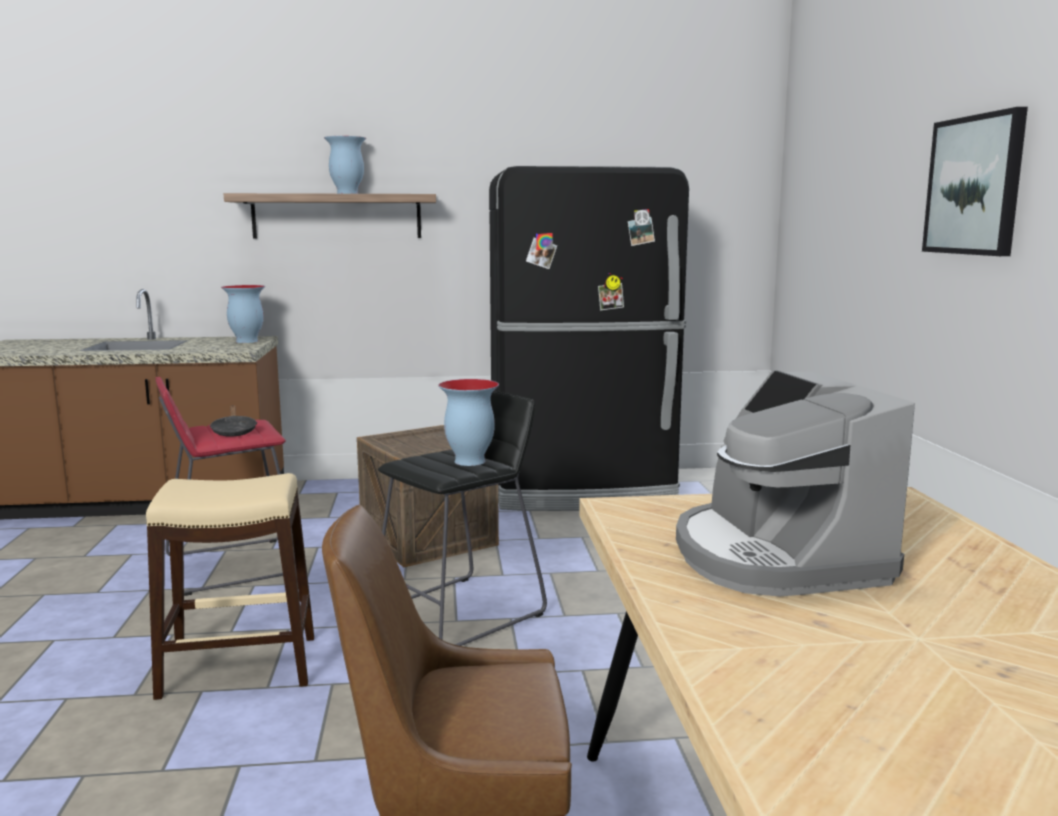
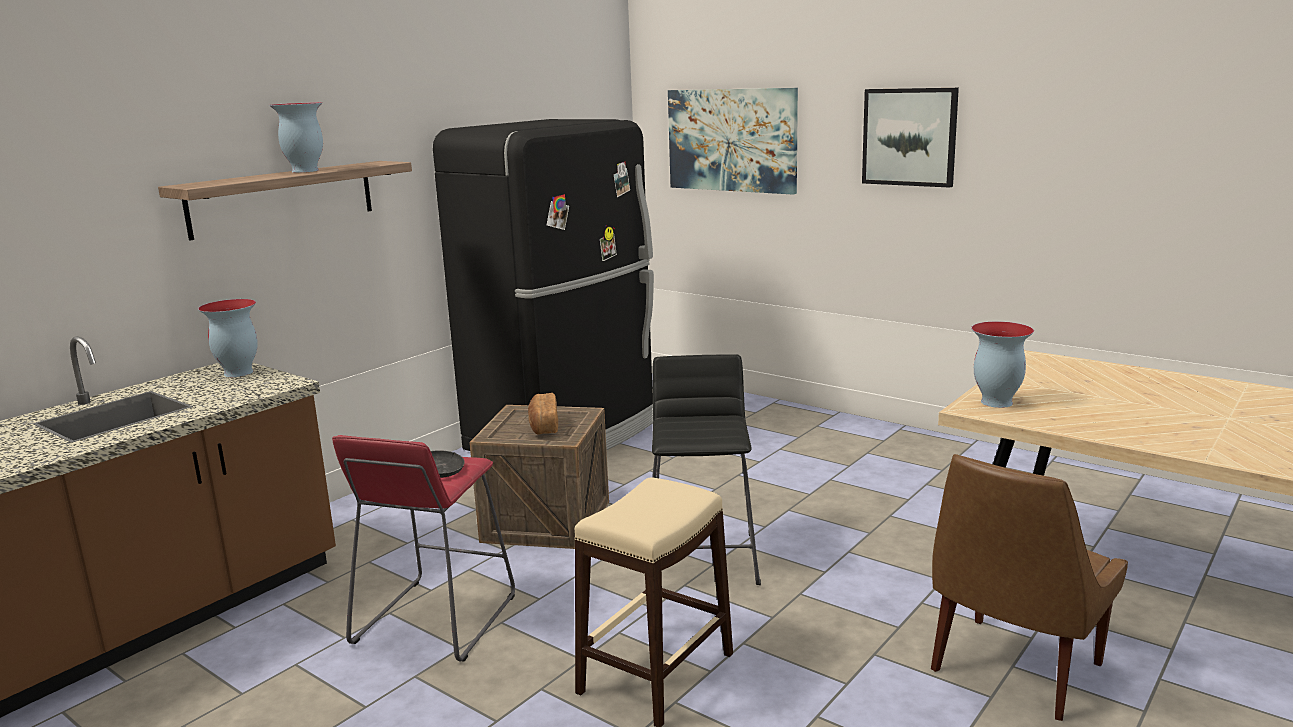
camera: 45 degrees left, 5 degrees up
(425, 442) = (543, 425): none -> bread
(468, 461) = (710, 422): vase -> vase (996, 402)
(776, 557) = (1101, 406): coffee machine -> none
(837, 201) = (732, 140): none -> picture

